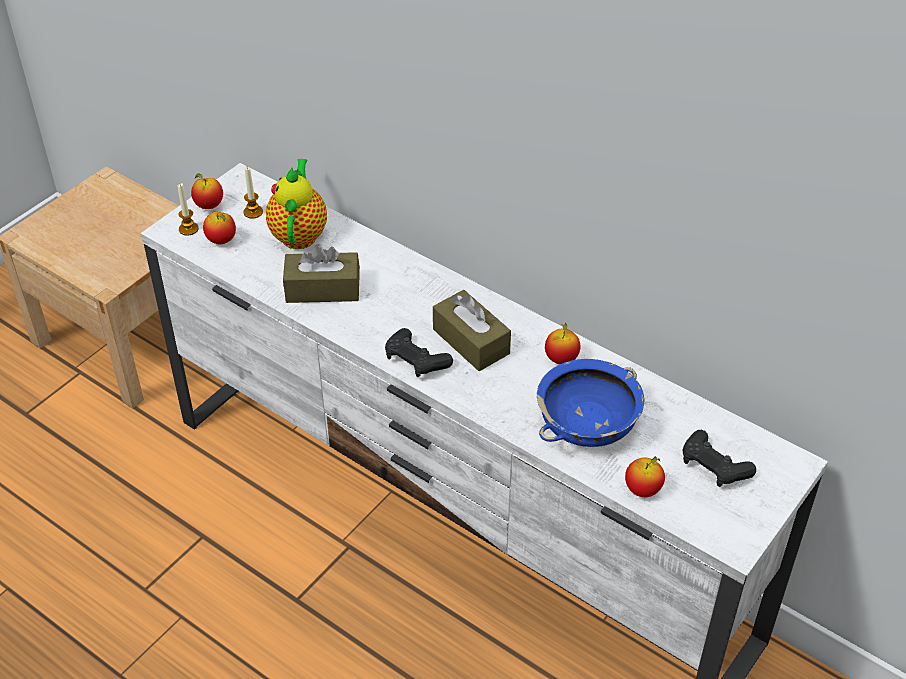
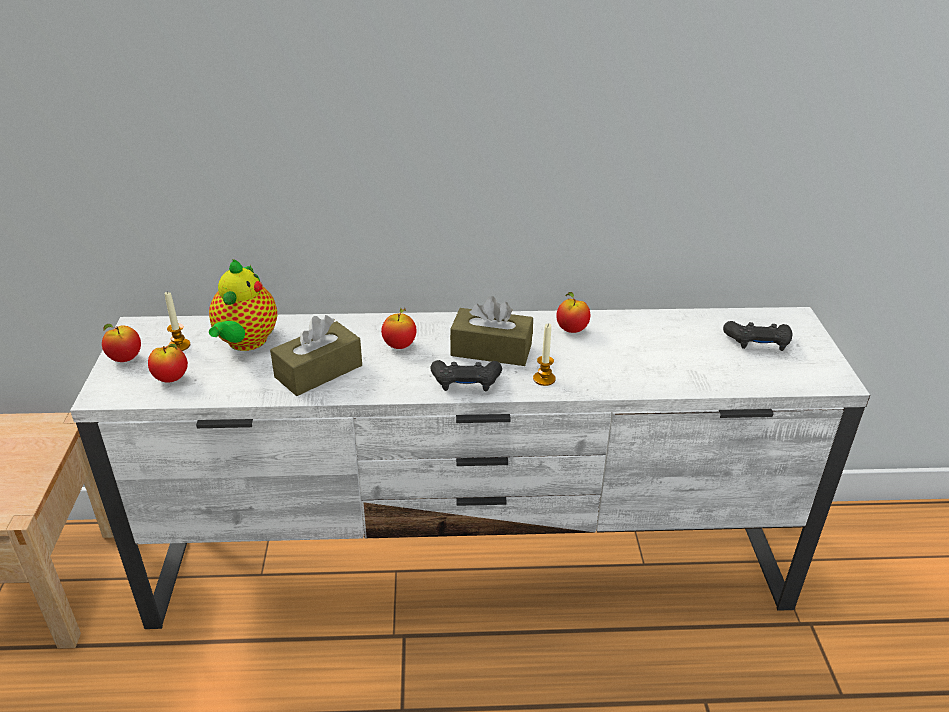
camera: 40 degrees left, 10 degrees down
(188, 229) = (124, 385): candle -> candle (544, 379)
(299, 233) = (245, 342): teapot -> teapot turned 135 degrees counterclockwise
(586, 426) = (647, 361): blue bowl -> none
(643, 490) = (739, 380): apple -> apple (399, 346)

